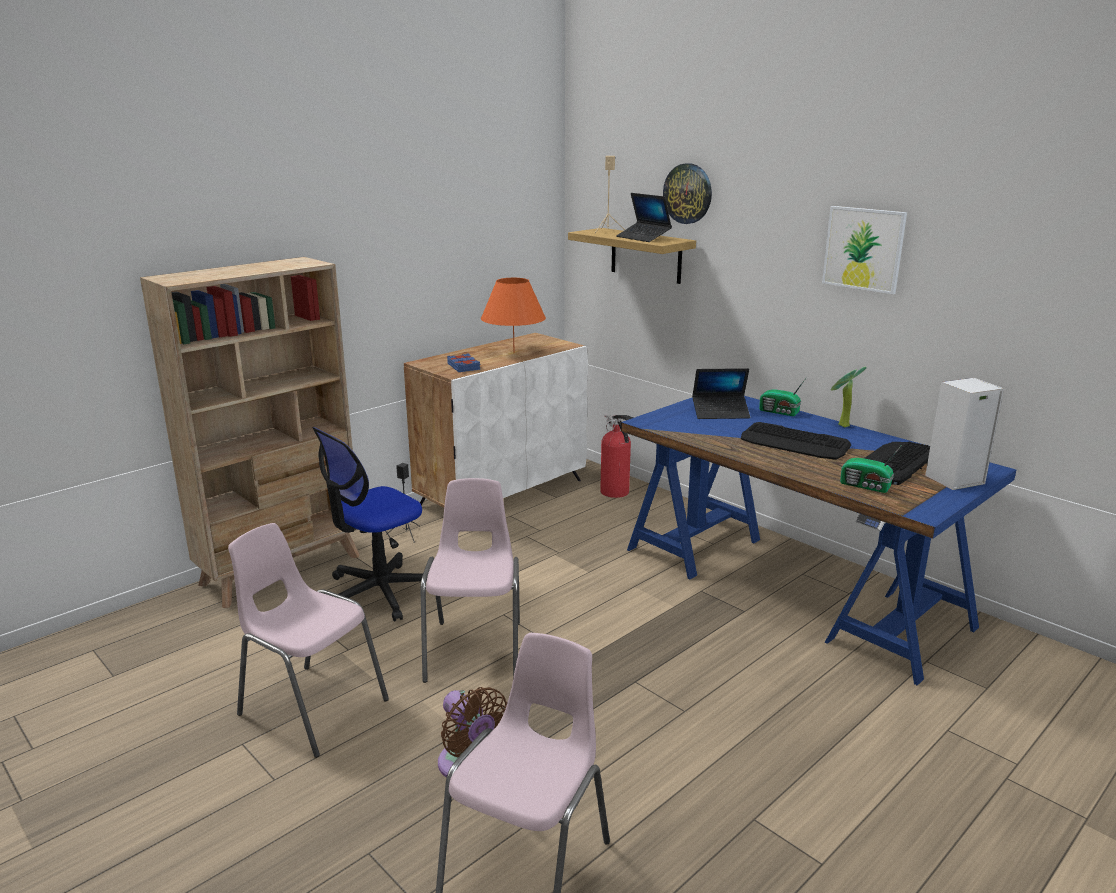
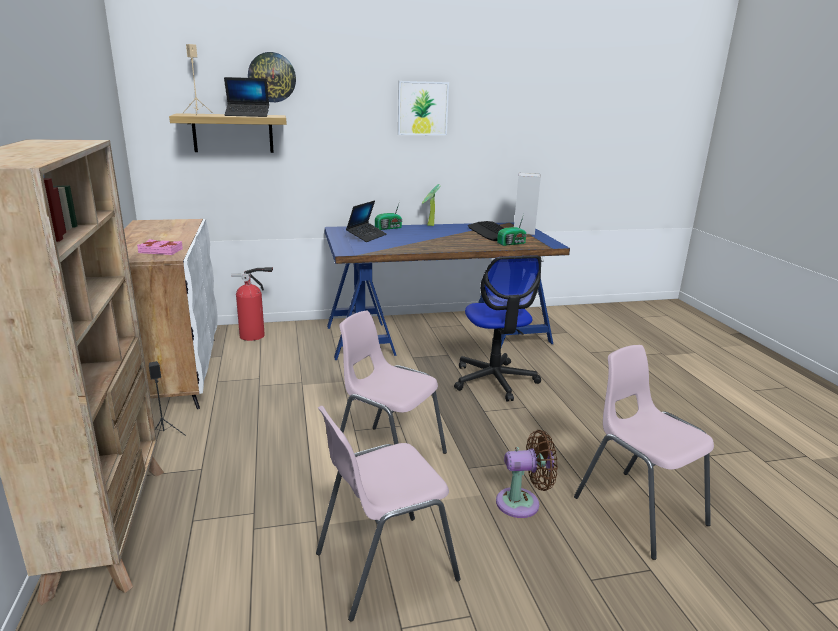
camera: 60 degrees left, 0 degrees up
(379, 593) = (244, 478): office chair -> office chair (494, 380)
(464, 366) = (161, 251): blue book -> pink book
(514, 352) = (166, 234): orange table lamp -> none
(794, 443) = (437, 237): keyboard -> none

